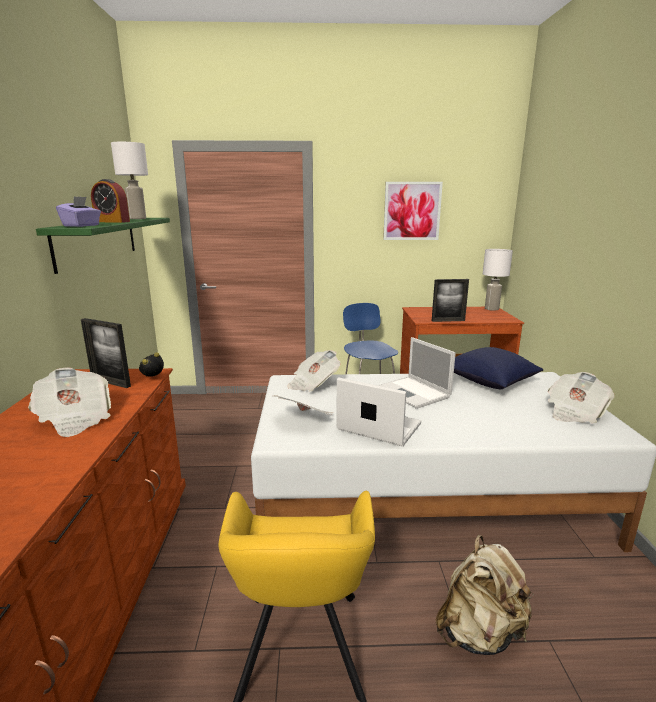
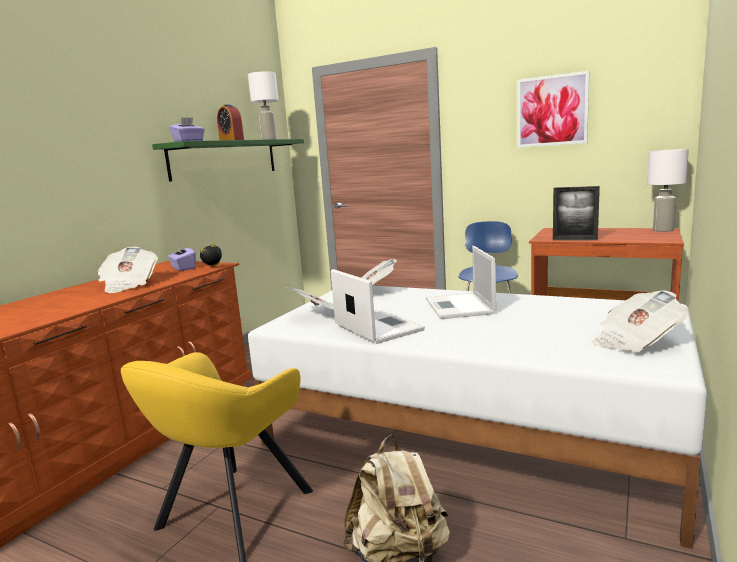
camera: 30 degrees right, 5 degrees down
(110, 382) = (183, 268): picture frame -> purple tissue box
(489, 382) = (569, 305): blue pillow -> none

